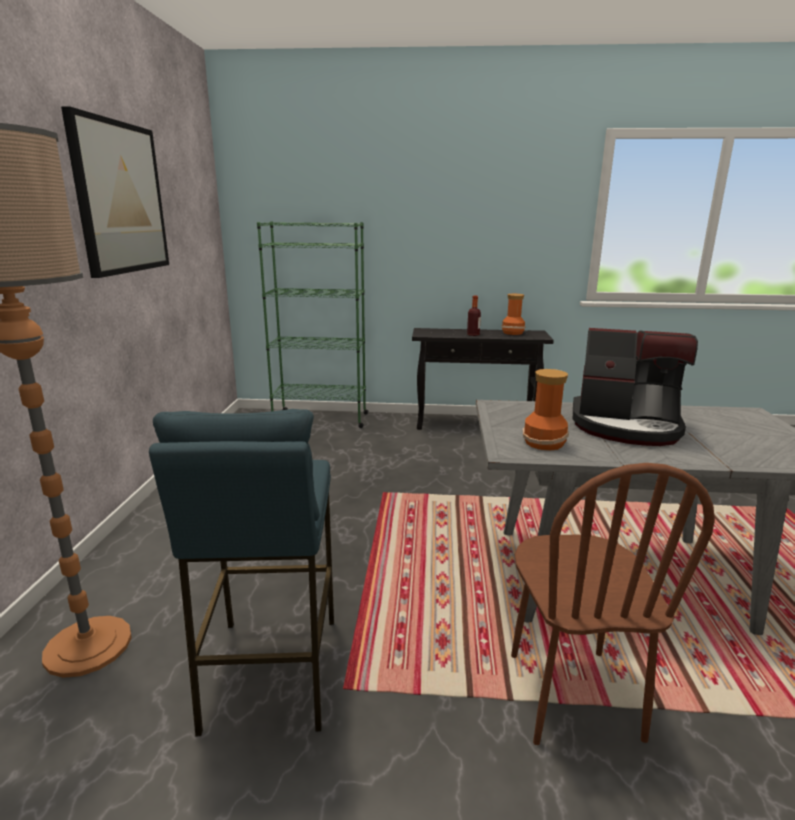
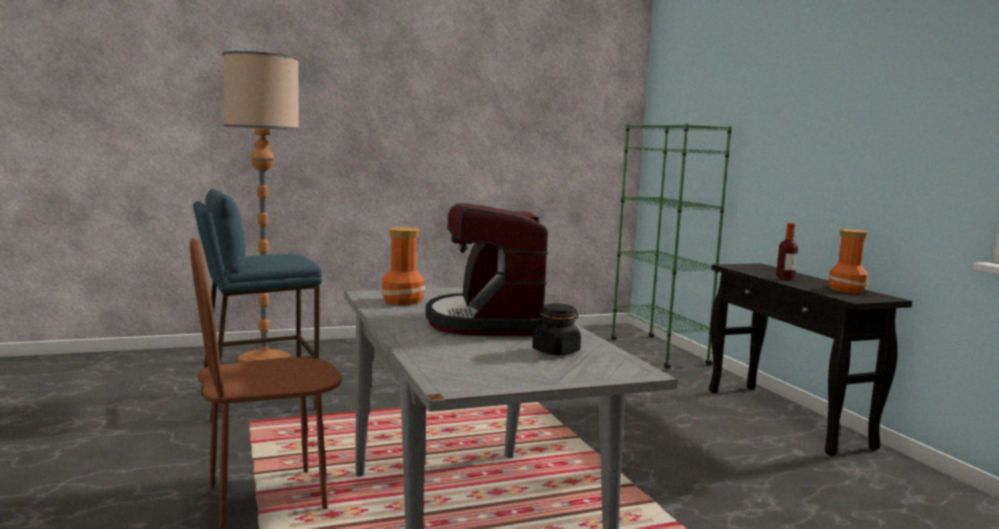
camera: 65 degrees right, 10 degrees down
(120, 198) = (467, 98): picture -> none
(713, 422) = (556, 351): none -> black jar

